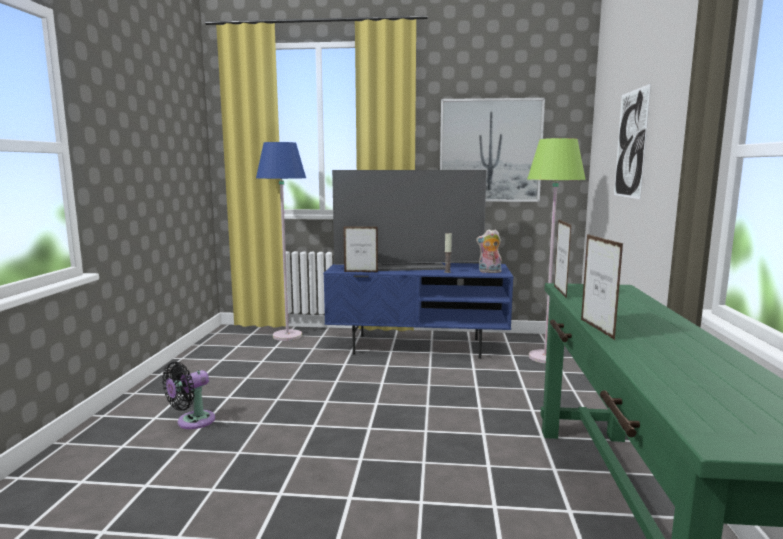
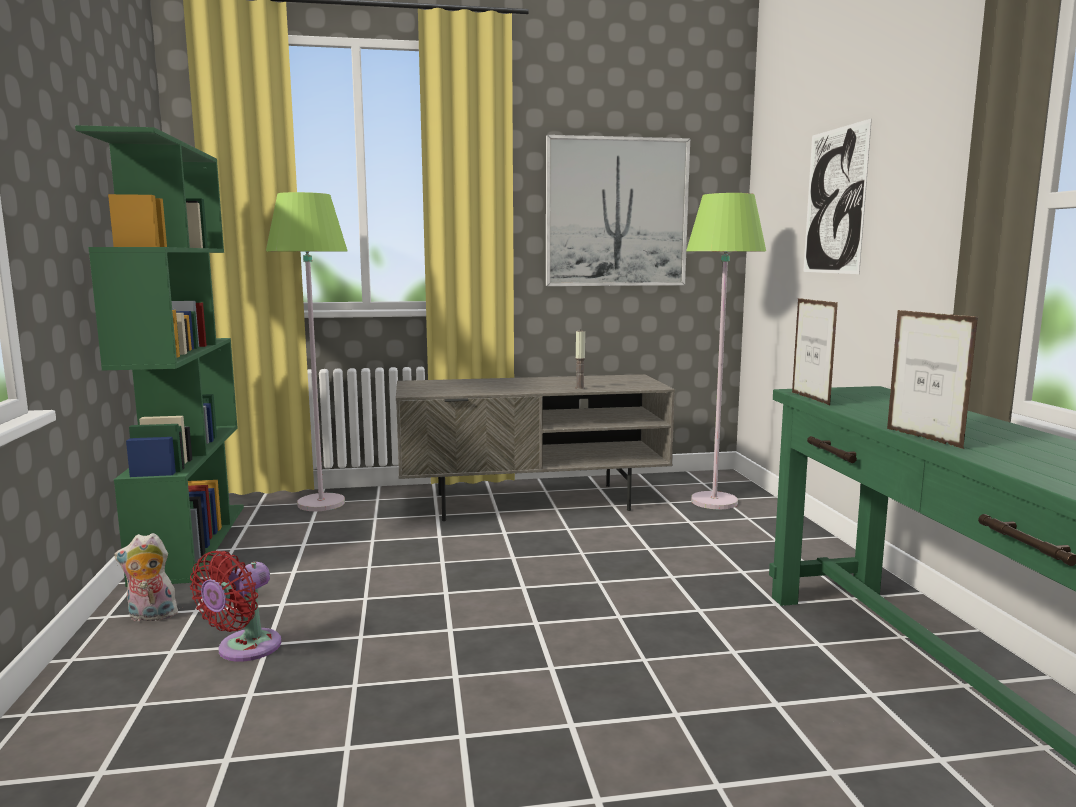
camera: 15 degrees left, 0 degrees up
(192, 422) = (244, 649): black fan -> red fan
(202, 353) = (191, 541): none -> green bookcase
(287, 336) = (321, 503): blue floor lamp -> green floor lamp
(361, 272) = (453, 394): picture frame -> none
(408, 266) = (515, 383): television -> none
(418, 346) = (532, 501): blue tv stand -> grey tv stand
(489, 272) = (637, 385): plush toy -> plush toy (150, 617)

